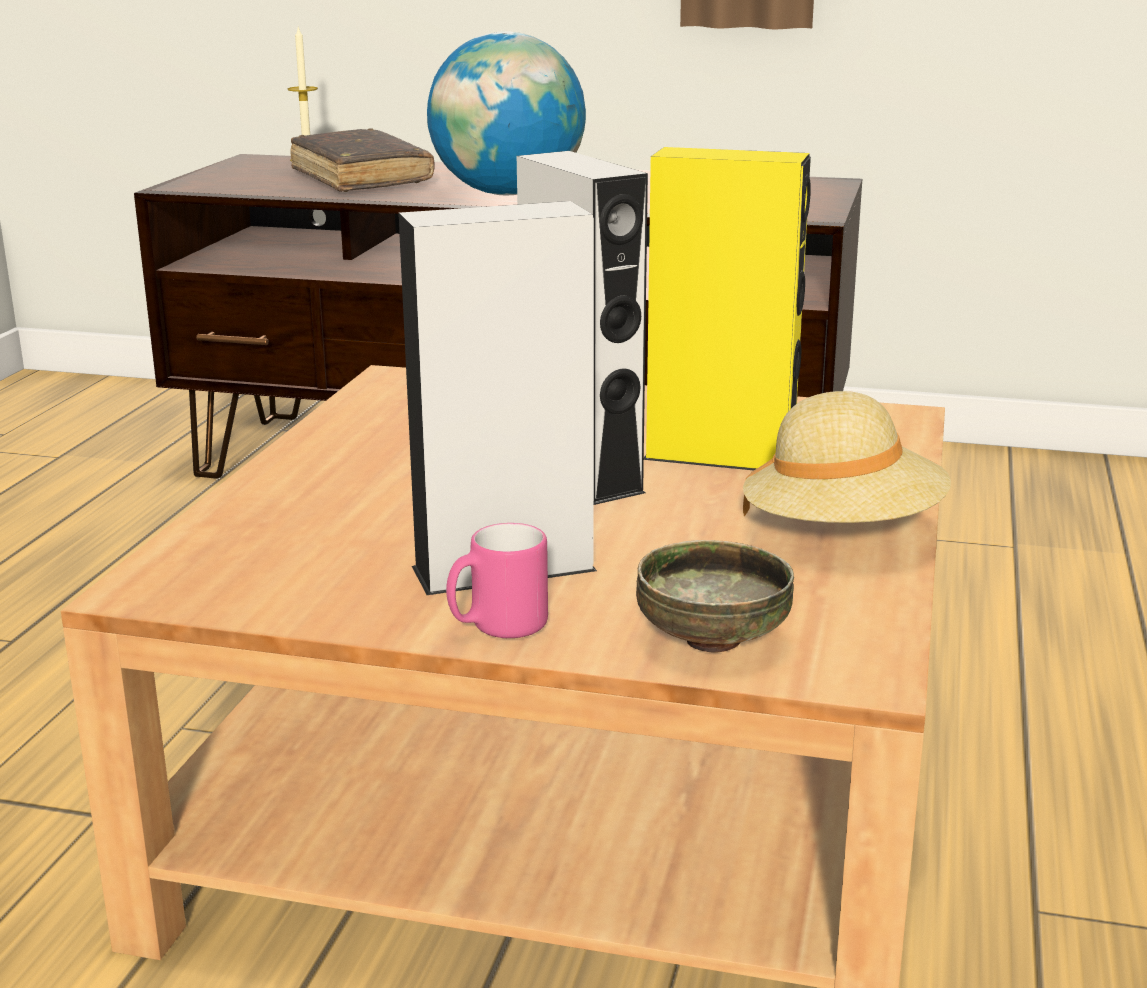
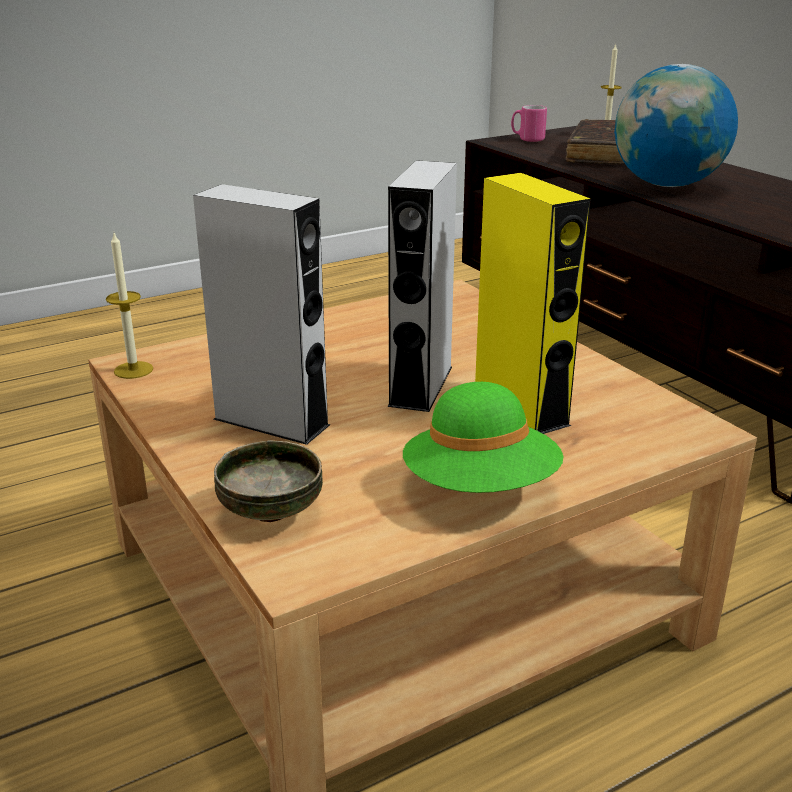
camera: 45 degrees right, 5 degrees up
(175, 593) = (133, 370): none -> candle
(497, 628) = (202, 451): pink mug -> pink mug (527, 139)
(842, 531) = (481, 488): beige hat -> green hat

